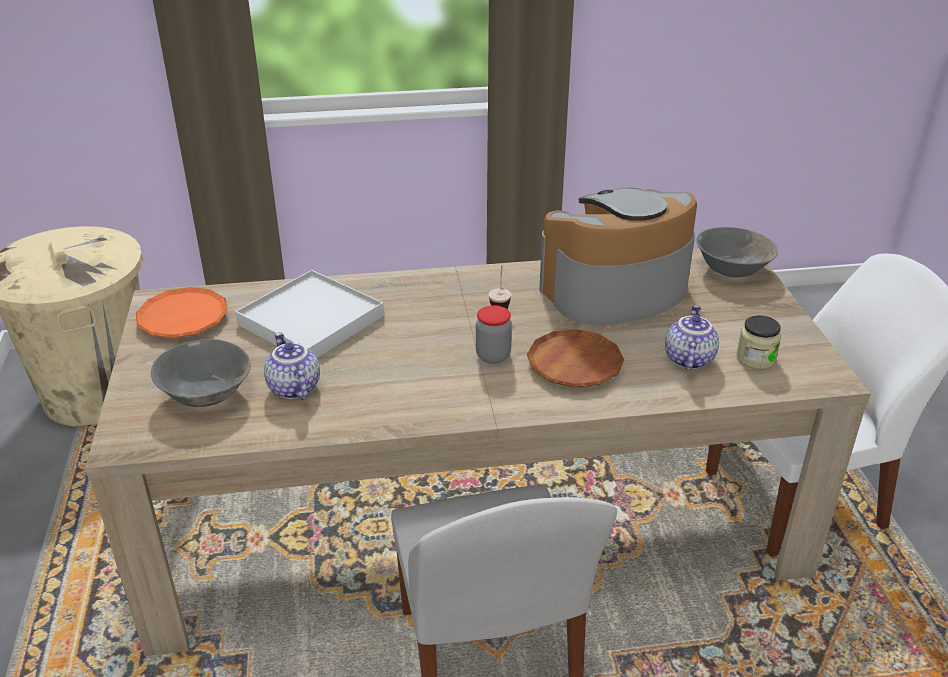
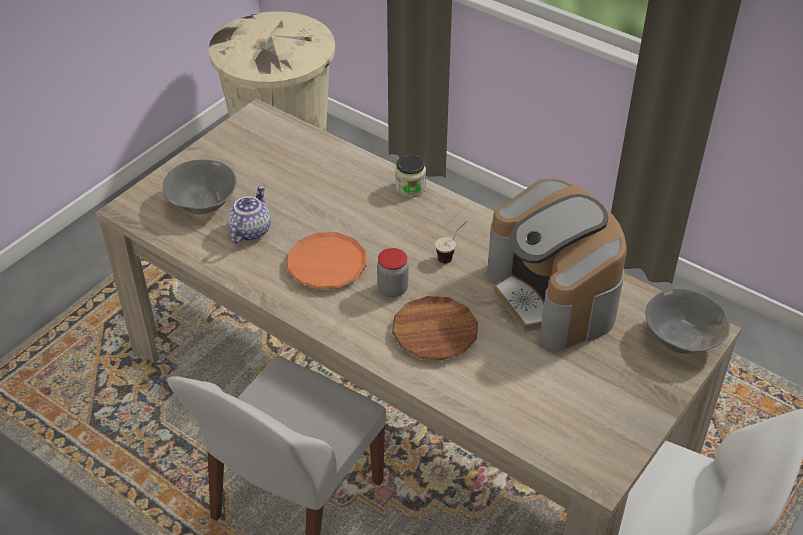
camera: 45 degrees right, 10 degrees up
(183, 318) = (255, 138): orange plate -> orange plate (327, 265)
(311, 320) = (322, 186): white tray -> none
(615, 291) = (554, 295): coffee machine -> coffee machine turned 135 degrees counterclockwise
(687, 359) = (519, 384): teapot -> none
(755, 358) = (569, 421): jar -> jar (410, 188)

